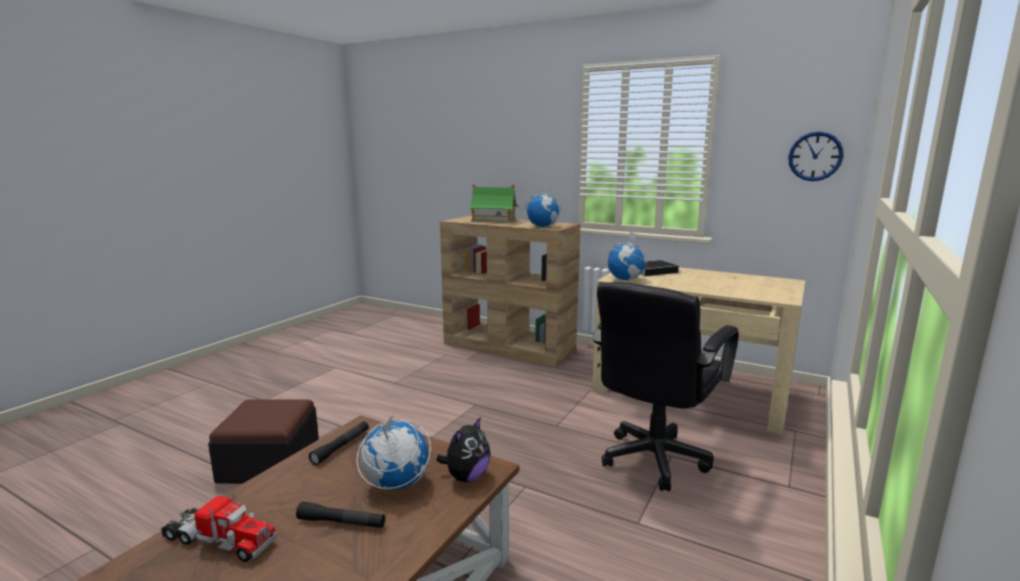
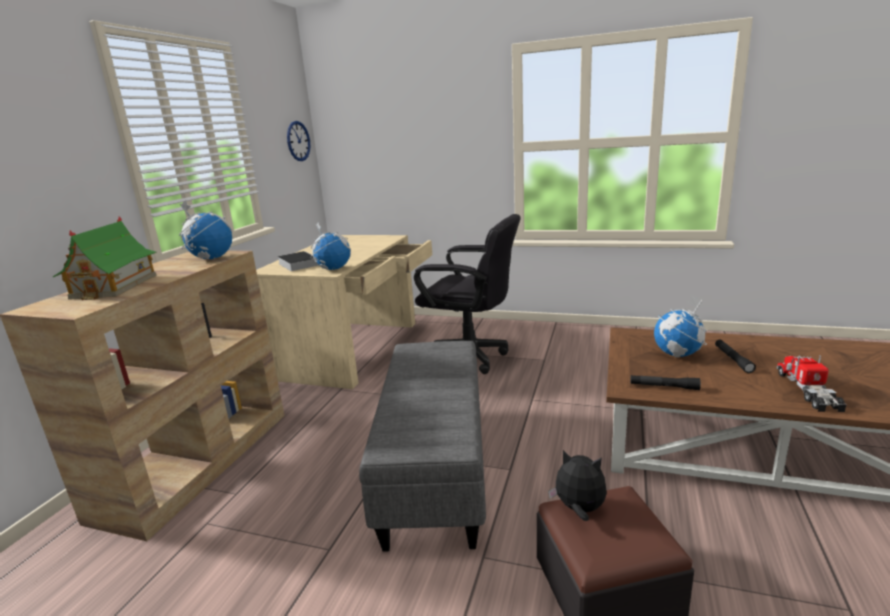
camera: 100 degrees left, 5 degrees up
(440, 419) = (436, 469): none -> grey ottoman
(466, 477) = (642, 337): plush toy -> plush toy (579, 509)

